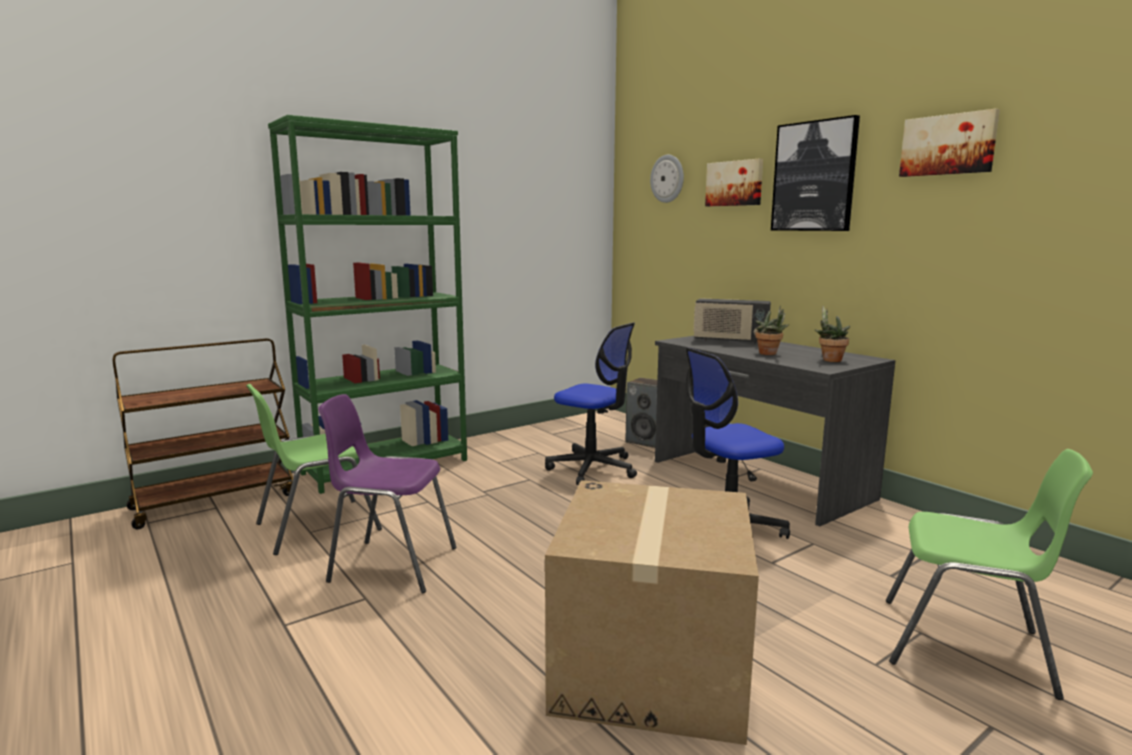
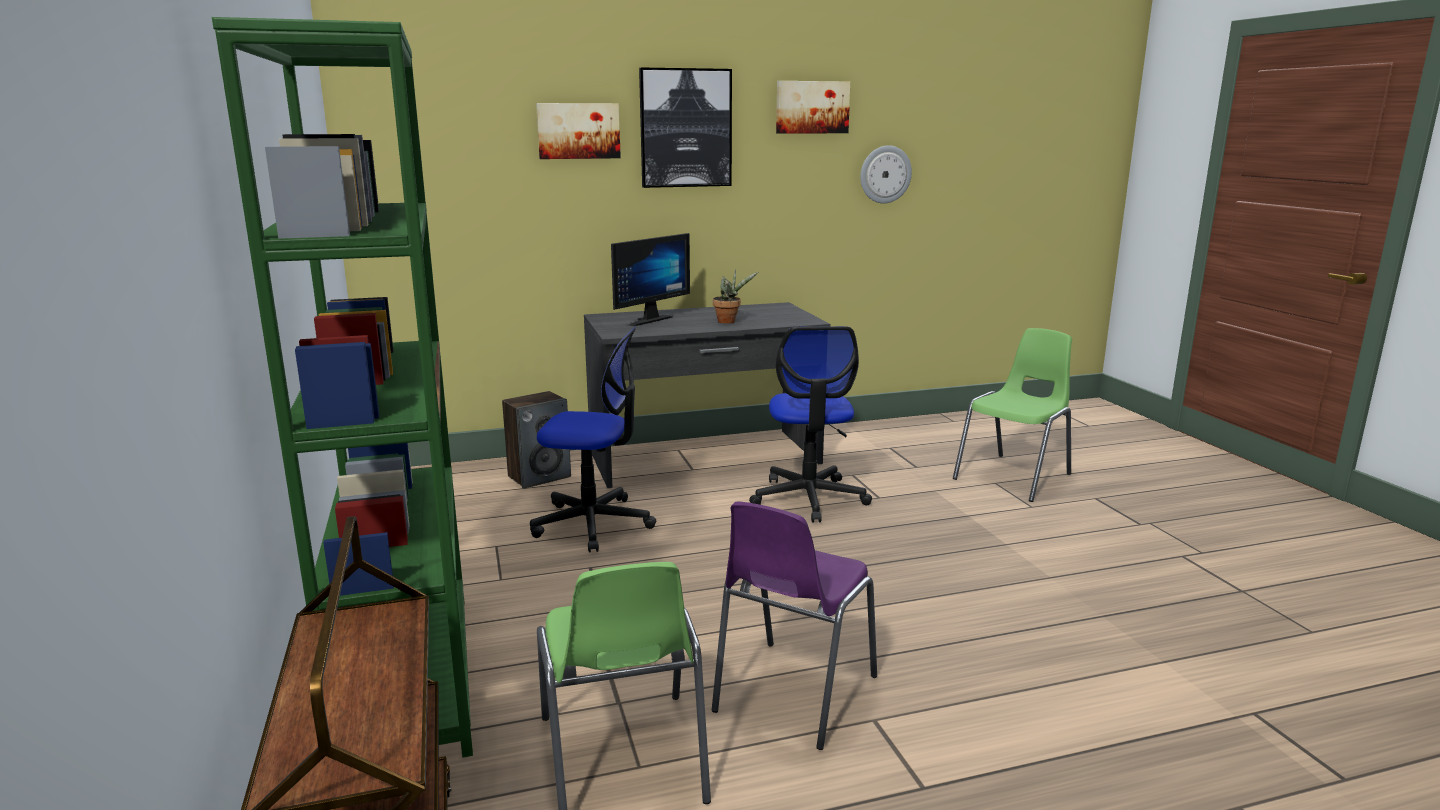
camera: 70 degrees left, 5 degrees up
(593, 468) = (593, 523): office chair -> office chair turned 45 degrees clockwise
(651, 667) = (1031, 581): cardboard box -> none
(667, 178) = (456, 118): wall clock -> wall clock (885, 174)
(730, 341) = (646, 320): radio -> monitor
(829, 360) = (773, 313): potted plant -> none

